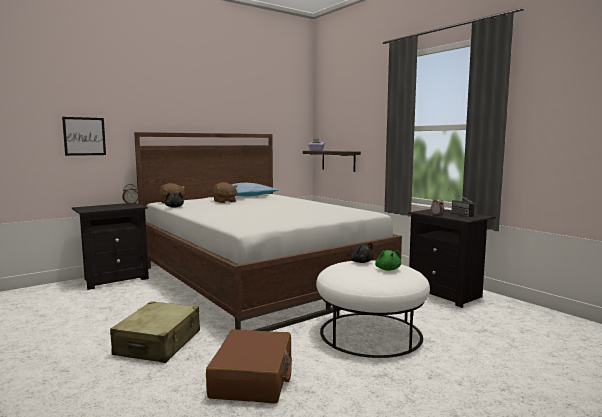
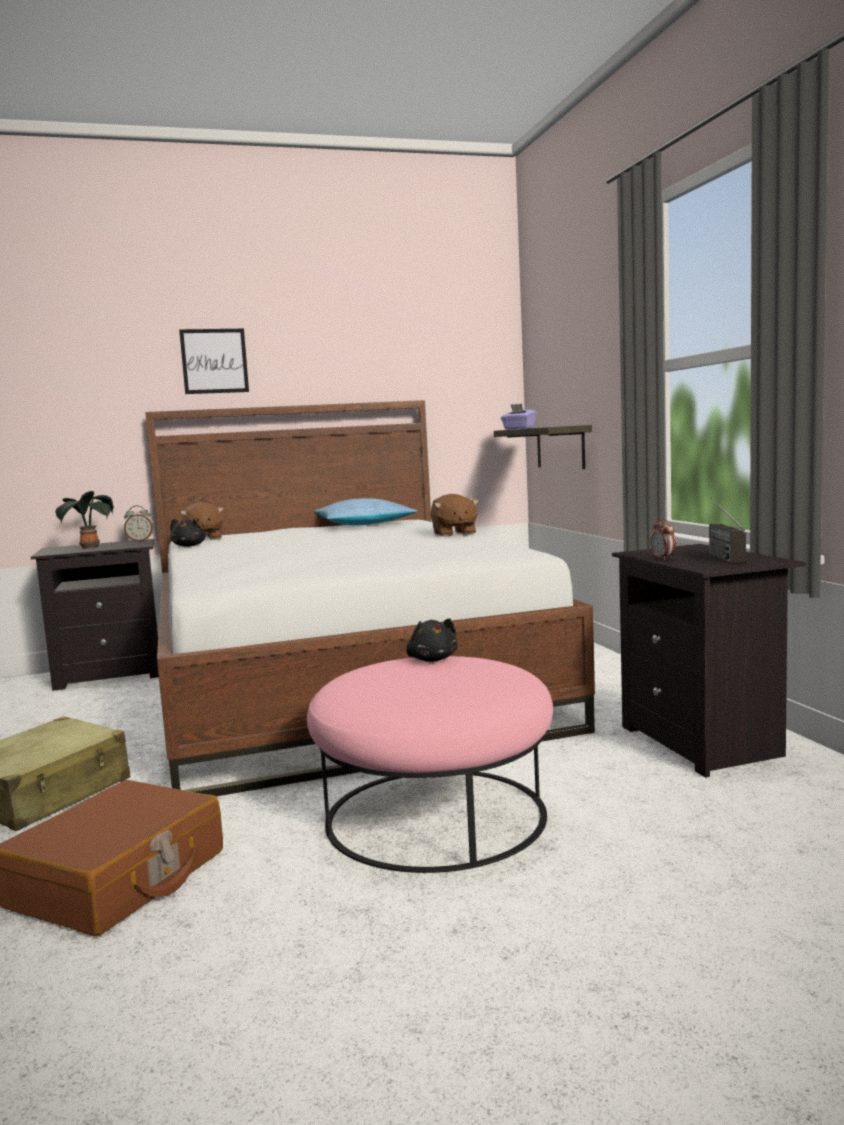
camera: 20 degrees right, 0 degrees up
(84, 136) = (60, 424): picture -> picture (214, 361)
(107, 207) = (89, 547): none -> potted plant
(224, 201) = (296, 535): brown plush toy -> brown plush toy (454, 534)
(370, 333) = (436, 815): white ottoman -> pink ottoman
(387, 269) = (460, 678): green plush toy -> none

